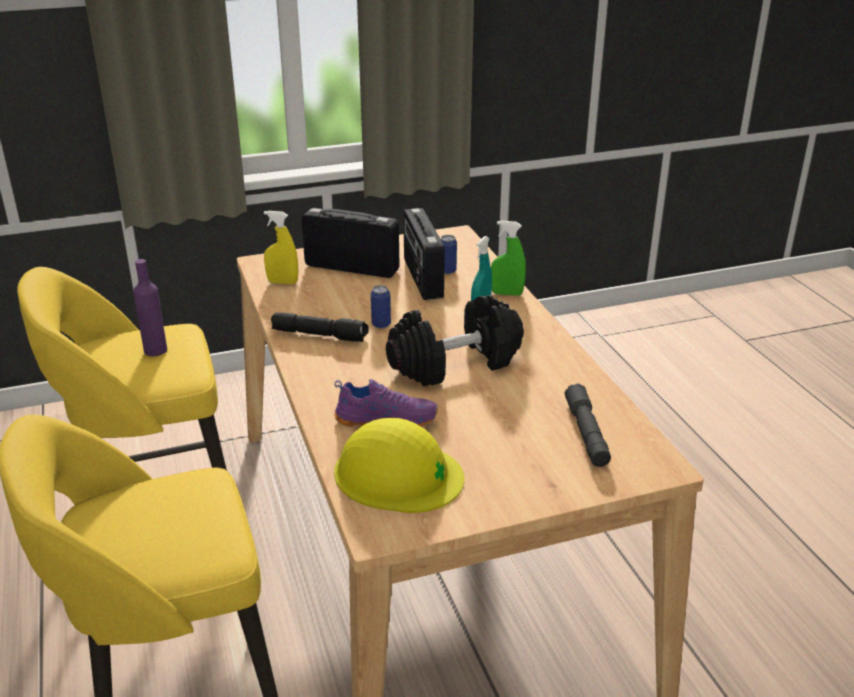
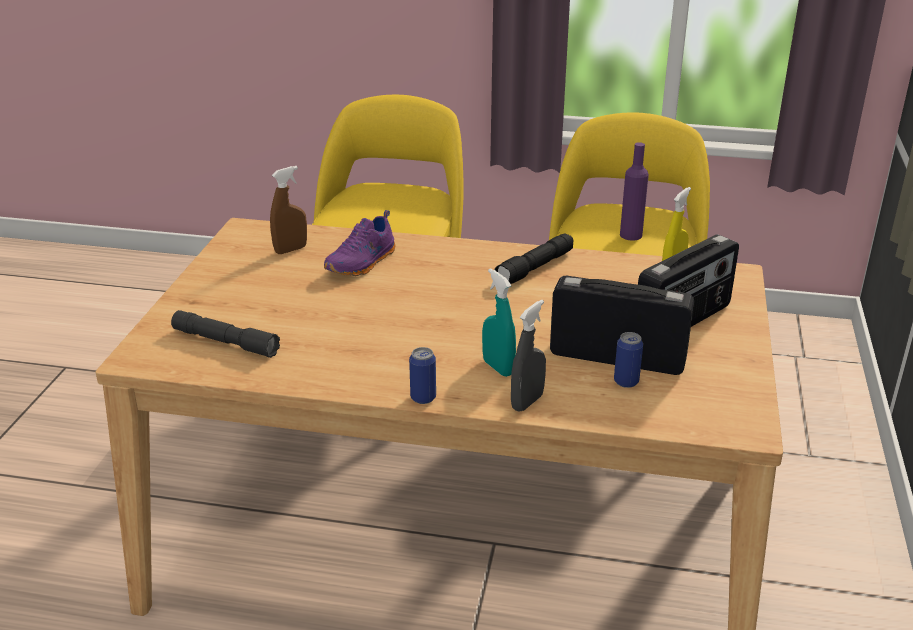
camera: 120 degrees right, 0 degrees up
(381, 324) = (526, 303): can -> can (423, 398)
(397, 474) = (291, 250): yellow hard hat -> brown spray bottle
(455, 363) = (411, 318): black dumbbell -> none
(507, 293) = (527, 402): green spray bottle -> grey spray bottle

